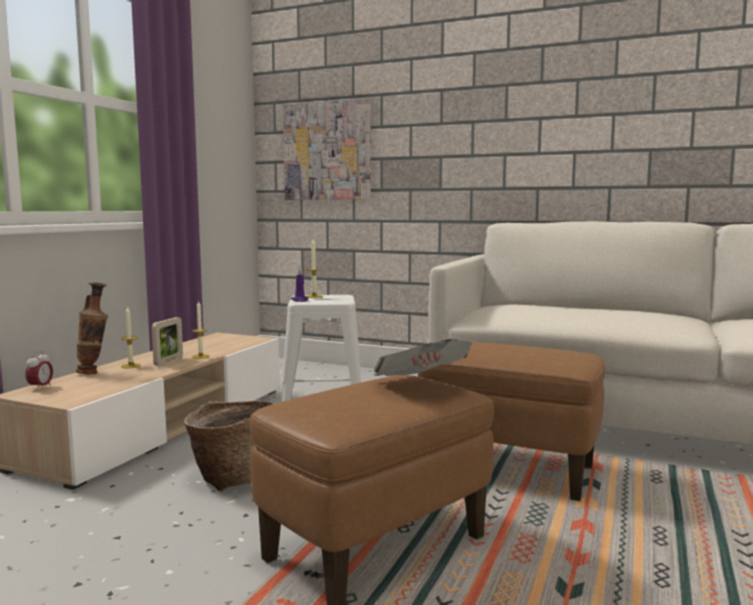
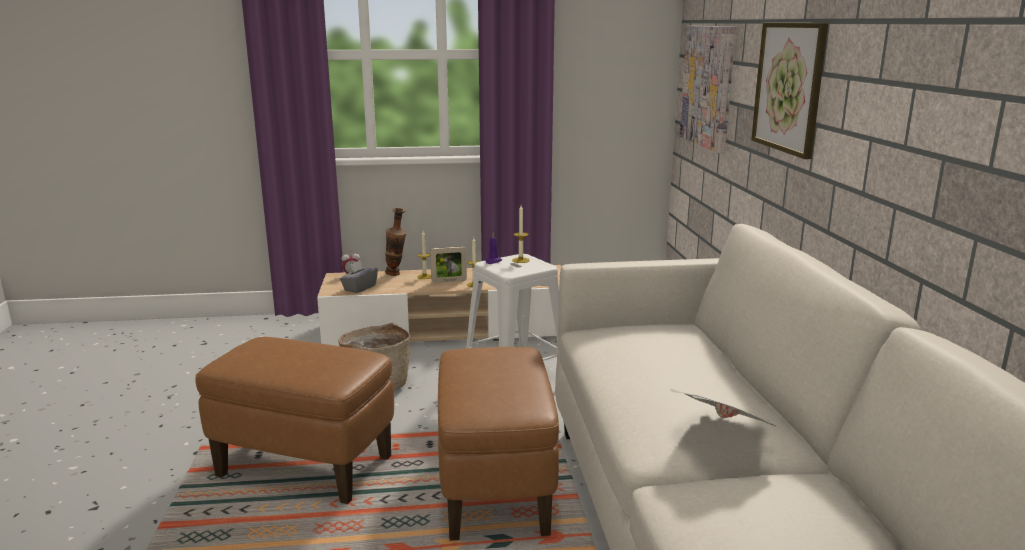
camera: 60 degrees right, 10 degrees up
(94, 390) = (359, 288): none -> grey tissue box
(420, 386) = (331, 366): newspaper -> newspaper (724, 434)
(467, 133) = (789, 87): none -> picture

